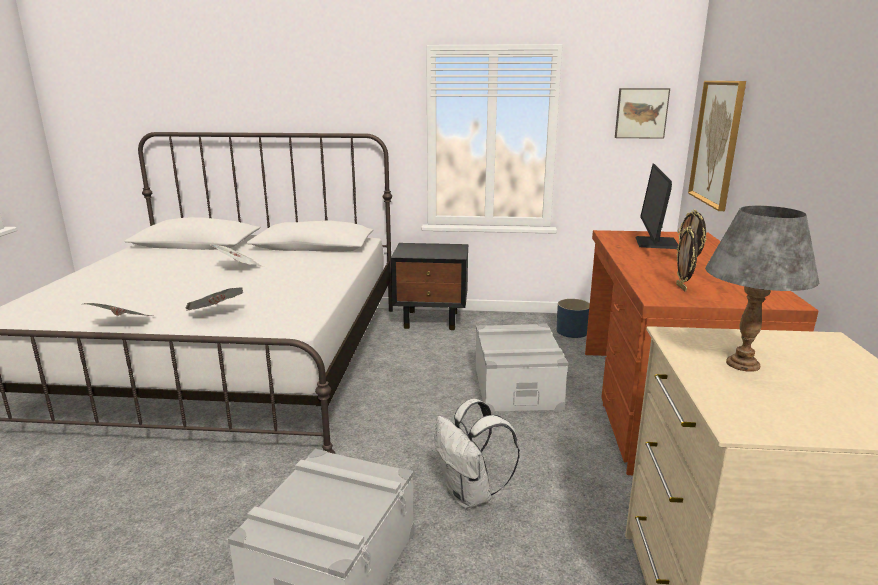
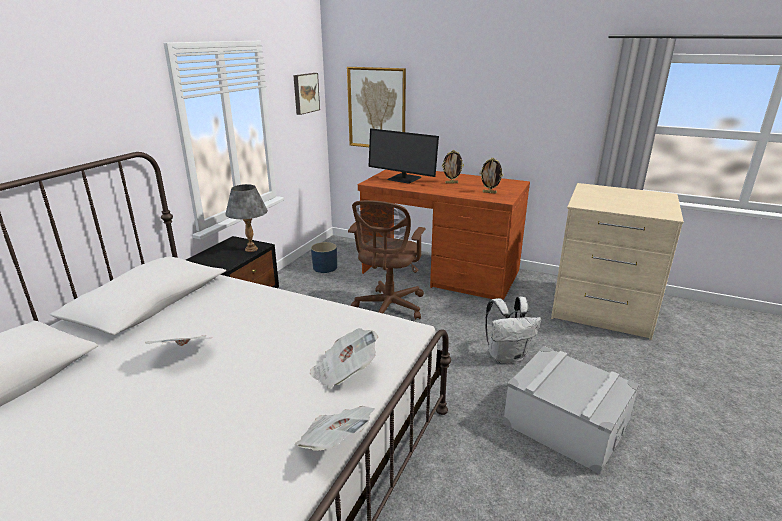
camera: 70 degrees left, 5 degrees up
(516, 387) = (388, 308): grey storage box -> brown office chair
(743, 364) = (613, 202): grey table lamp -> grey table lamp (251, 249)

